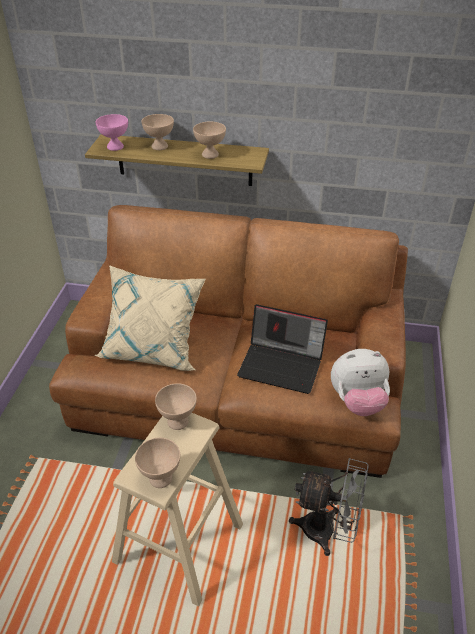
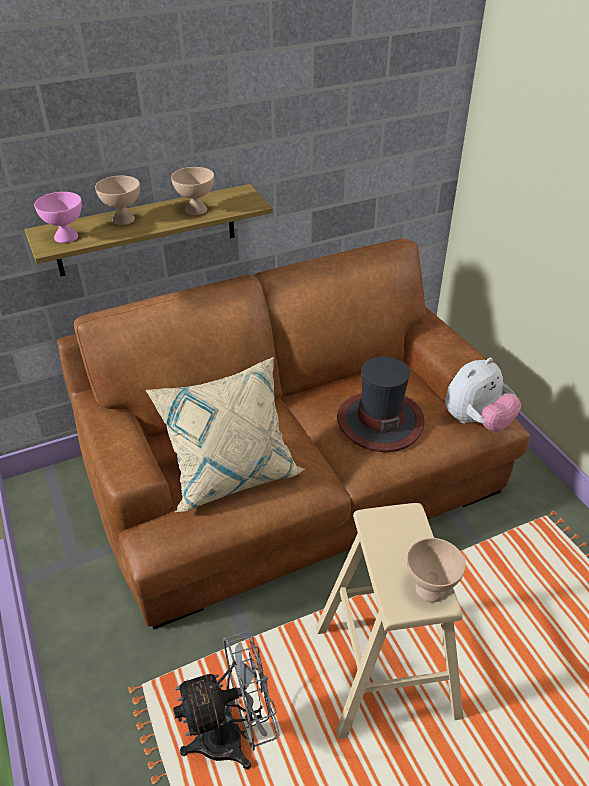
camera: 35 degrees left, 0 degrees up
(177, 422) = (381, 523): beige bowl -> none
(282, 365) = (379, 421): laptop -> hat
(327, 531) = (503, 568): grey fan -> grey fan (233, 736)

